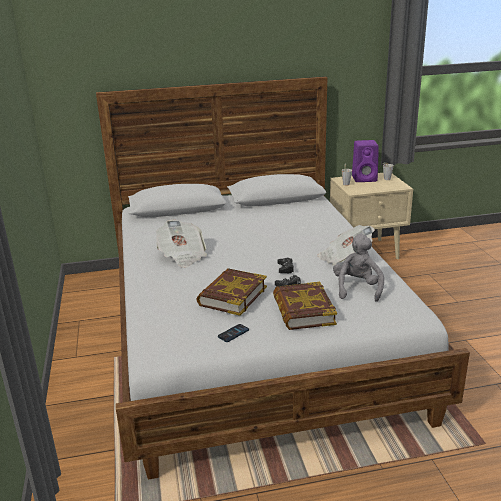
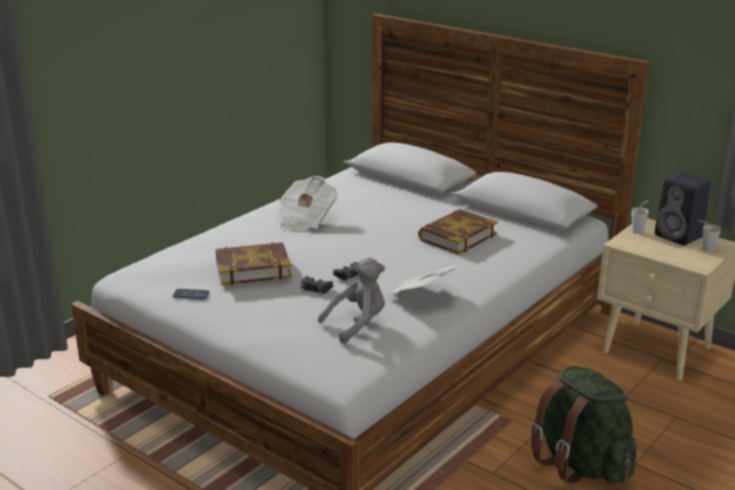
camera: 50 degrees right, 0 degrees up
(303, 311) = (271, 312): book -> book (457, 237)
(365, 178) = (680, 236): purple speaker -> black speaker
(445, 316) = (581, 464): none -> green backpack

